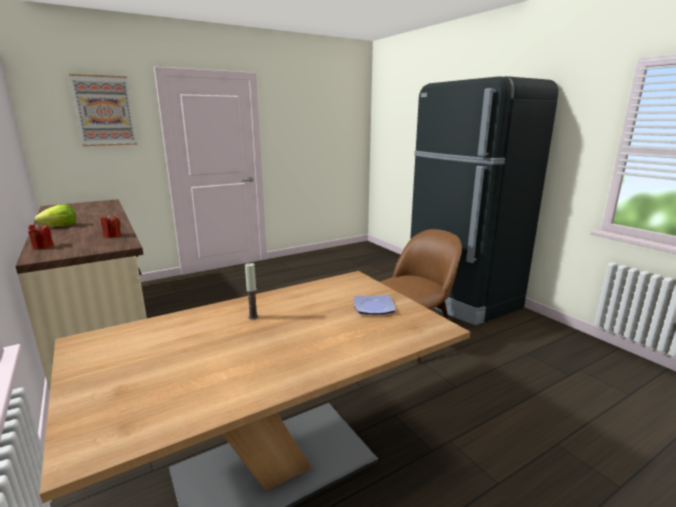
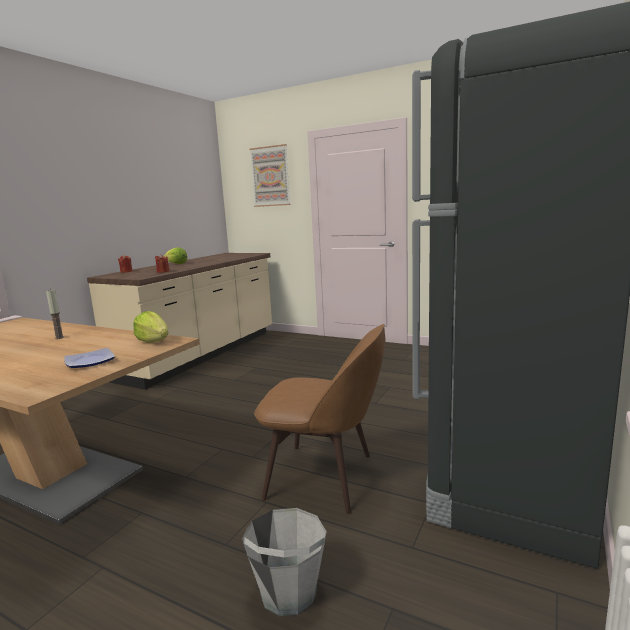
camera: 60 degrees right, 5 degrees down
(344, 283) = (154, 341): none -> lettuce
(506, 376) = (288, 592): none -> grey bucket

